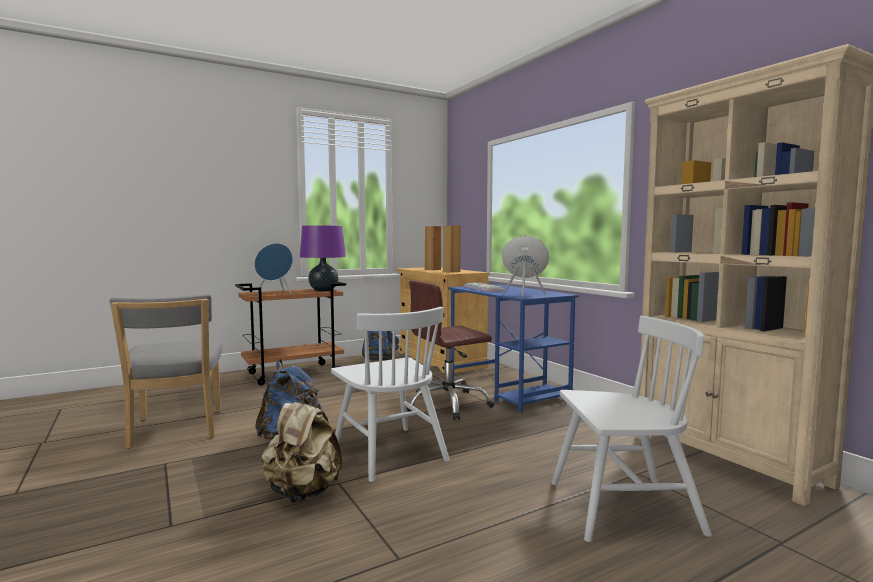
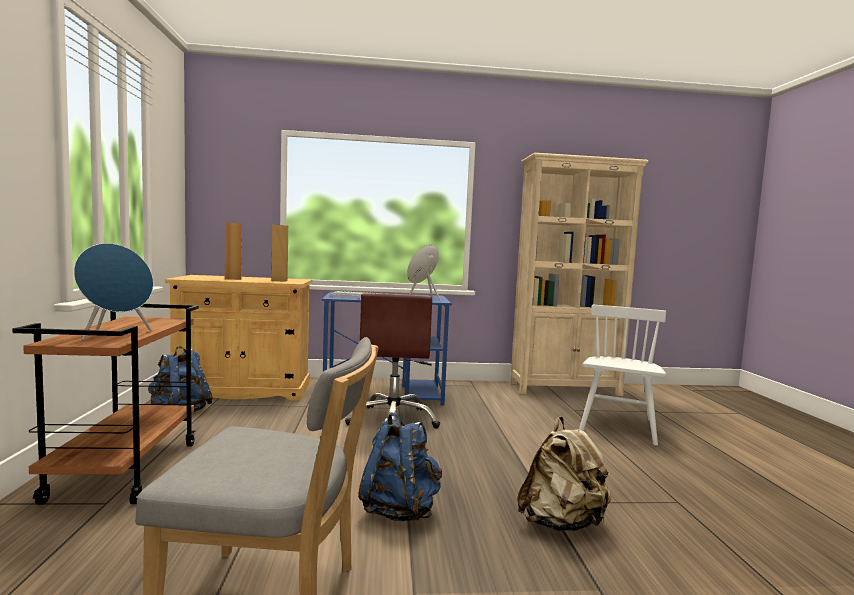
camera: 65 degrees left, 0 degrees up
(323, 290) = (159, 320): purple table lamp -> none
(389, 452) = (491, 468): white chair -> none

